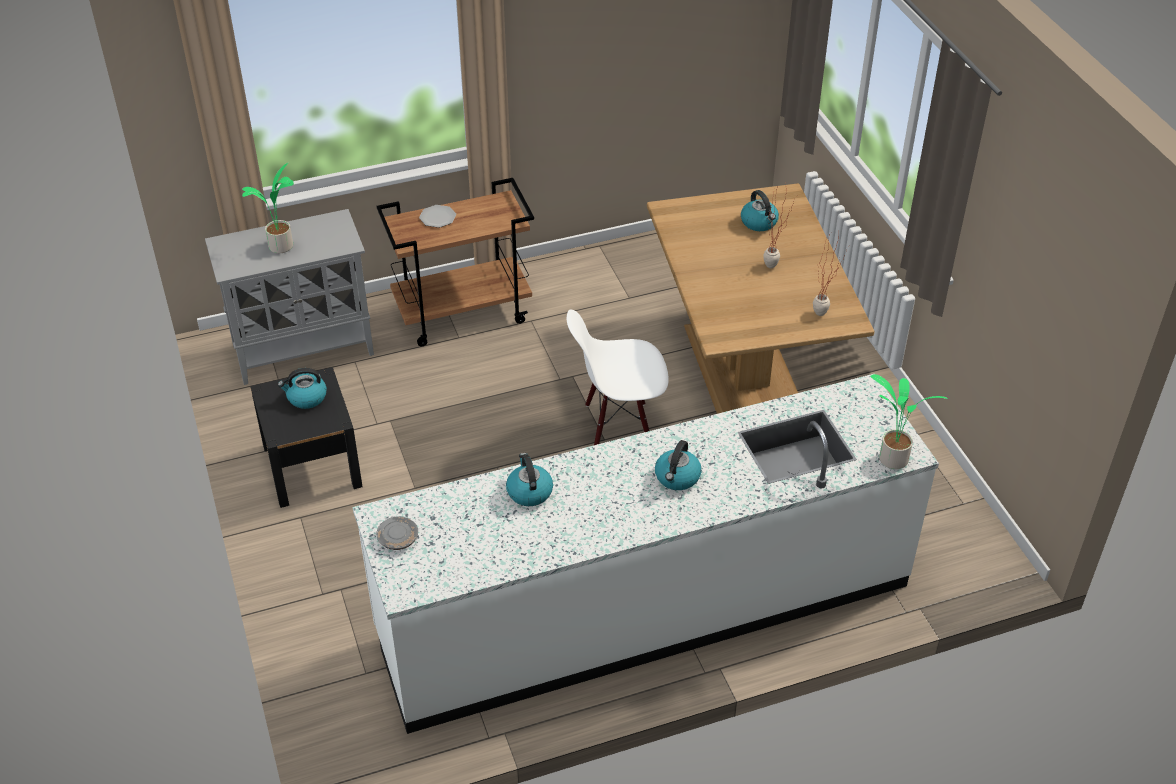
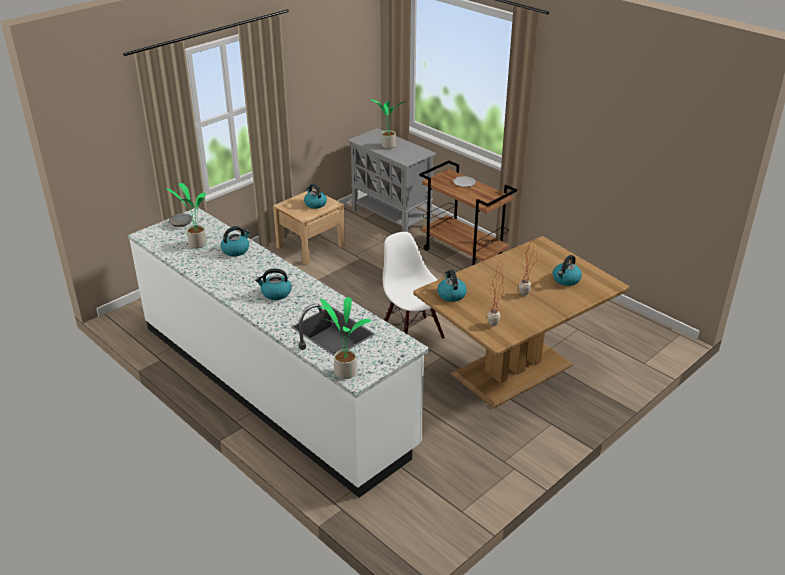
camera: 65 degrees right, 10 degrees down
(312, 466) = (310, 246): black nightstand -> beige nightstand
(479, 533) = (196, 244): none -> potted plant
(736, 325) = (451, 295): none -> kettle

